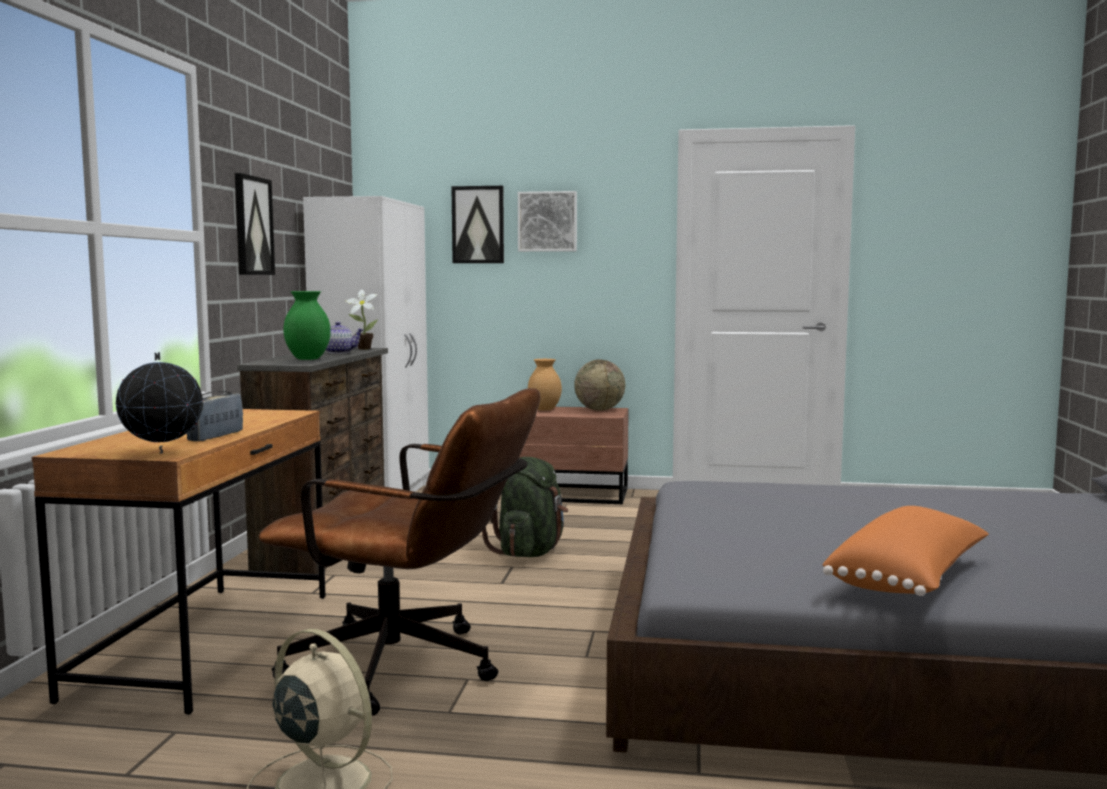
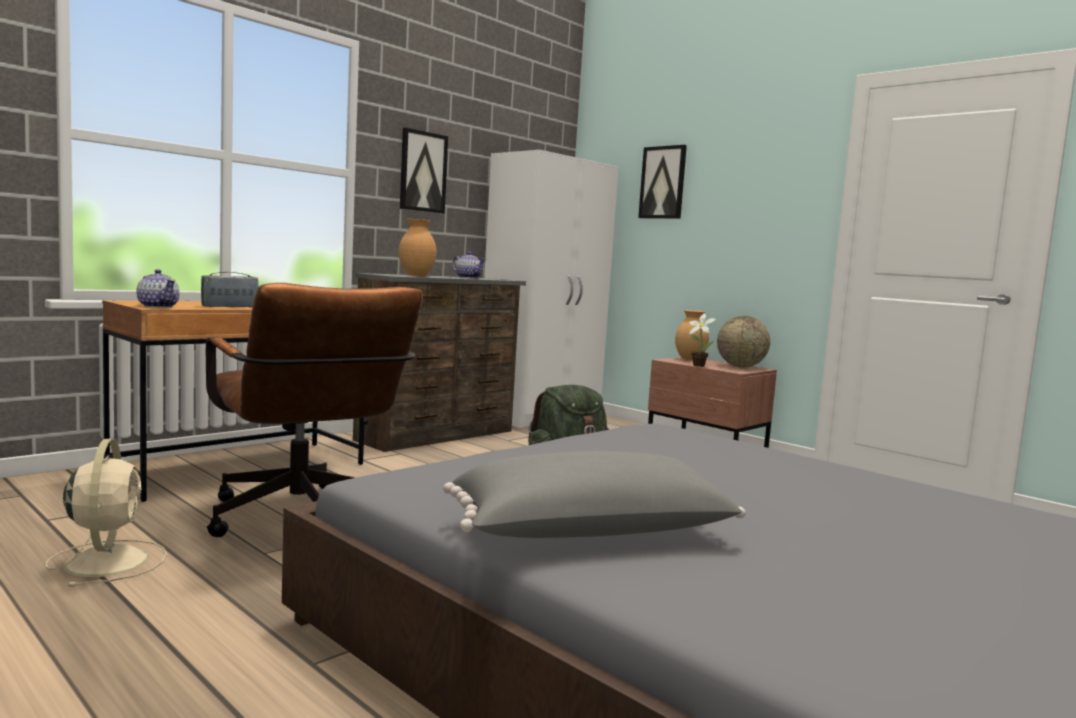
camera: 35 degrees right, 0 degrees up
(163, 453) = (158, 306): globe -> teapot
(307, 359) = (416, 276): green vase -> brown vase
(362, 348) = (502, 279): potted plant -> potted plant (697, 365)
(547, 221) = (721, 178): picture -> none
(911, 579) = (591, 536): orange pillow -> grey pillow

